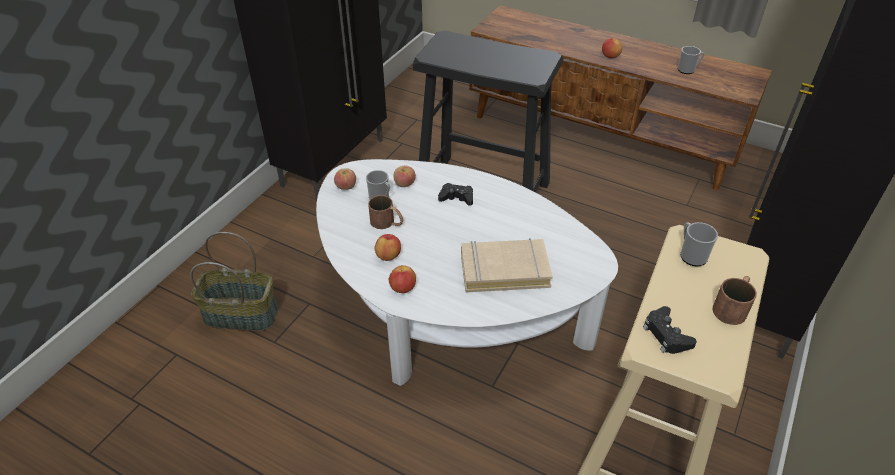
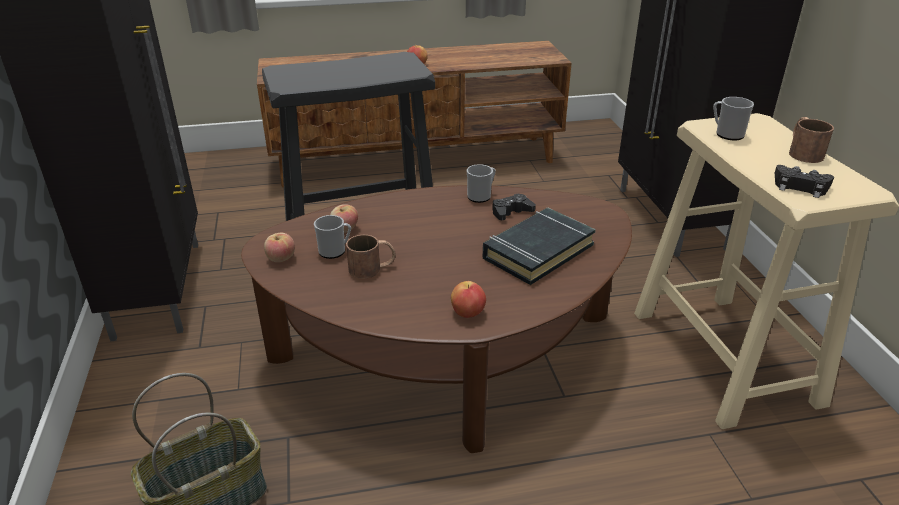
camera: 40 degrees left, 10 degrees down
(388, 256) = (414, 294): apple -> none
(450, 308) = (448, 355): white coffee table -> brown coffee table
(457, 198) = (414, 218): black game controller -> black game controller (511, 212)
(504, 270) = (537, 251): beige book -> black book
(688, 70) = (491, 56): mug -> mug (481, 196)

